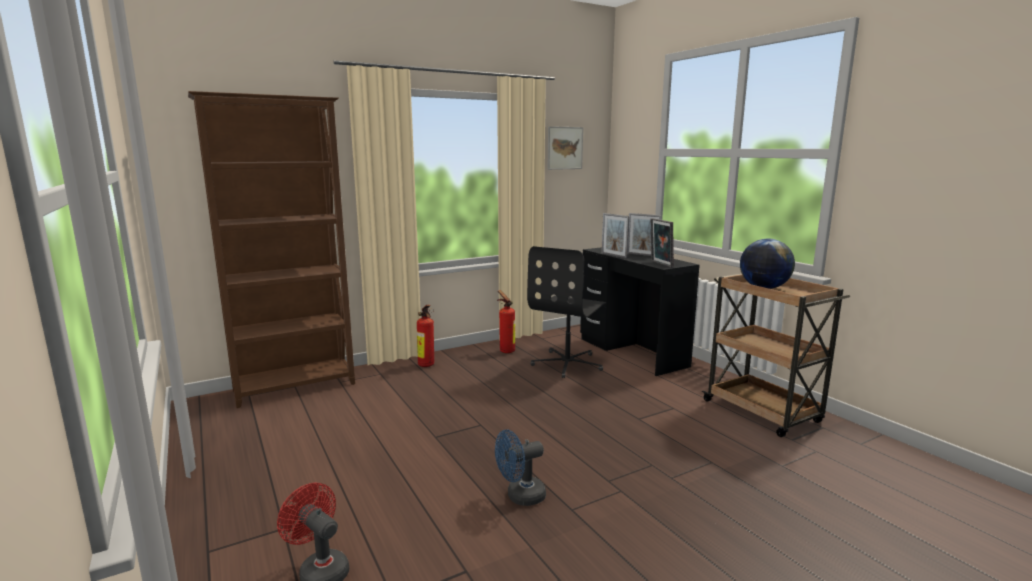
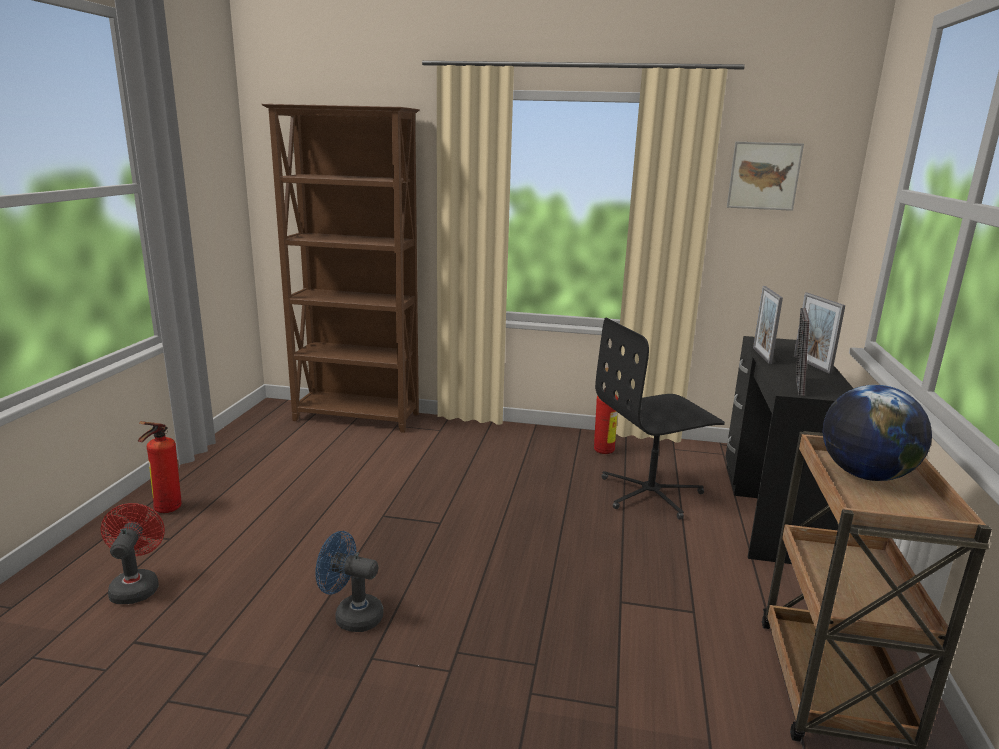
camera: 40 degrees right, 5 degrees up
(426, 366) = (493, 437): fire extinguisher -> fire extinguisher (165, 510)

